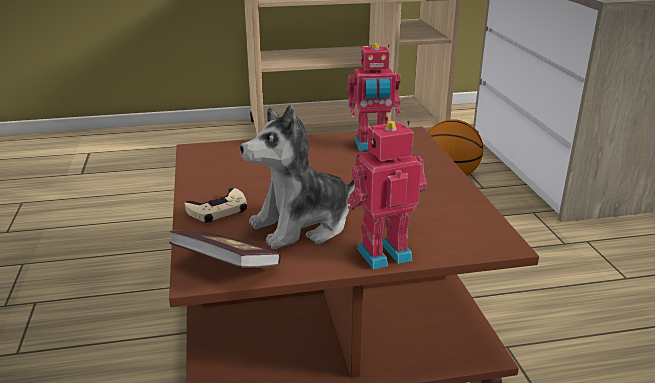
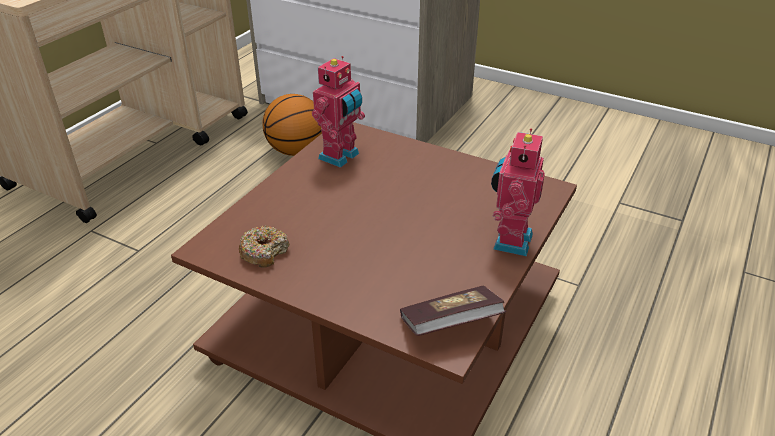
camera: 50 degrees left, 10 degrees up
(218, 167) = (264, 252): none -> donut
(218, 210) = (350, 288): beige game controller -> none
(302, 225) = (429, 256): plush toy -> none

